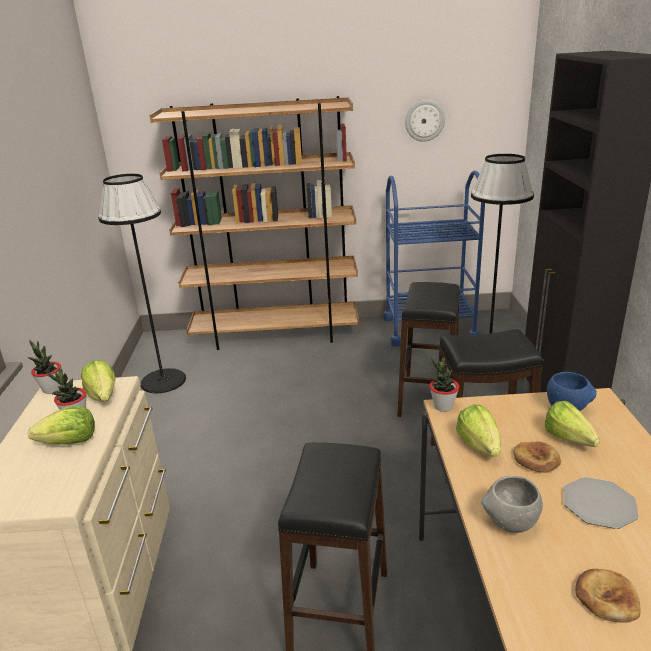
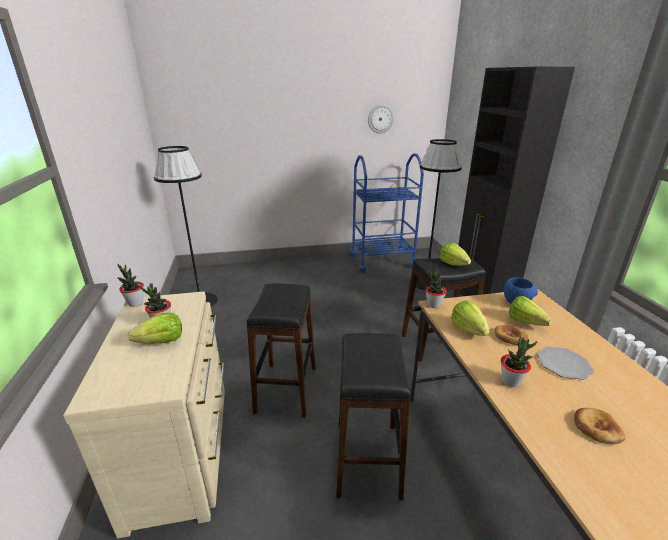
camera: 10 degrees left, 0 degrees up
(103, 396) = (180, 306): lettuce -> lettuce (453, 264)
(276, 335) = (277, 267): brown bookcase -> none
(428, 397) = (392, 305): black stool -> black stool (286, 388)
(510, 524) = (511, 381): grey bowl -> potted plant

